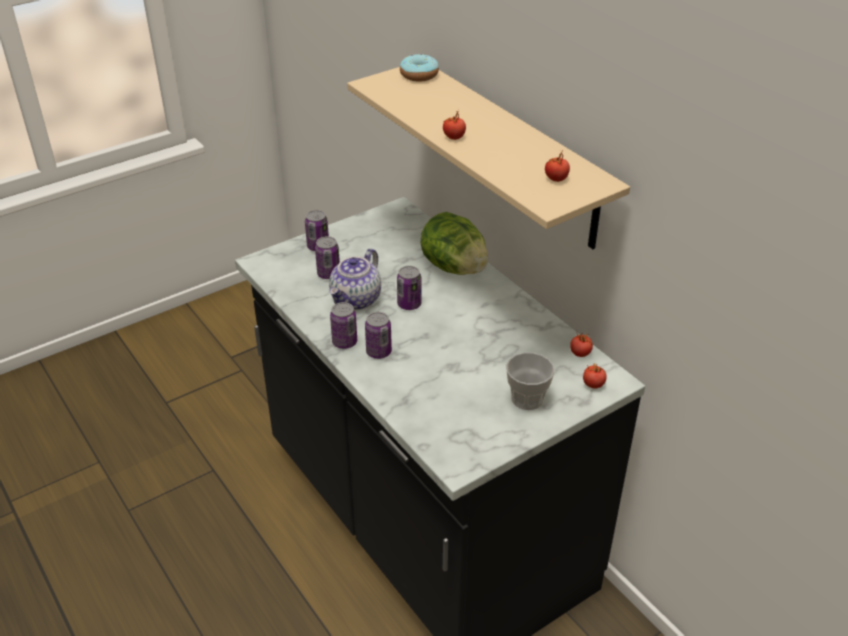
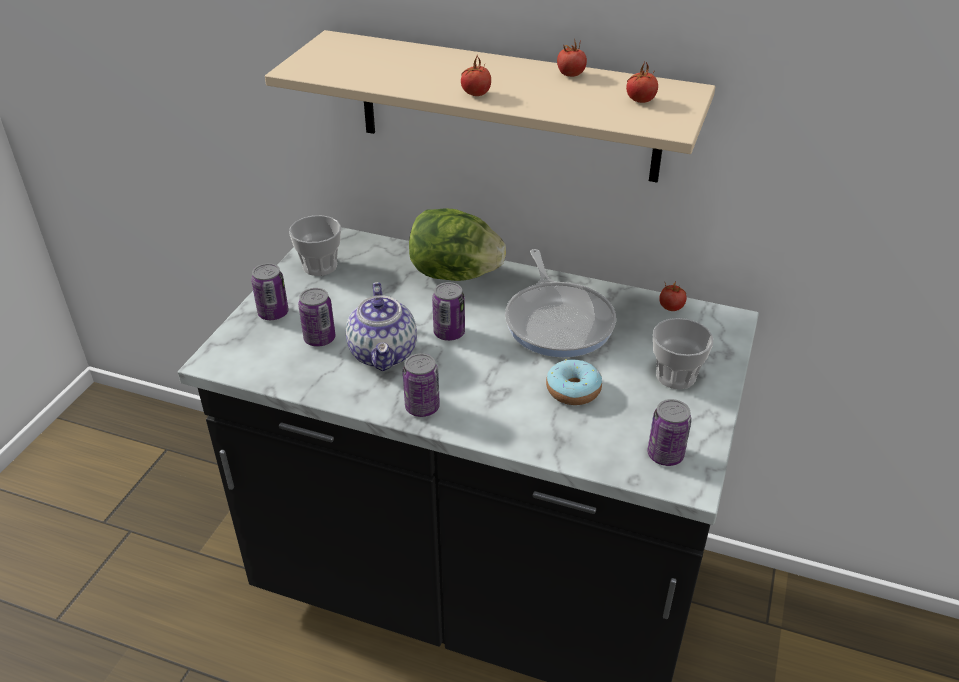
camera: 35 degrees left, 0 degrees up
(375, 227) = (320, 266): none -> cup
(378, 352) = (473, 400): can -> can (665, 455)
(419, 75) = (344, 45): donut -> donut (573, 390)
(489, 328) = (558, 321): none -> frying pan
(593, 384) = (716, 332): tomato -> tomato (571, 75)

